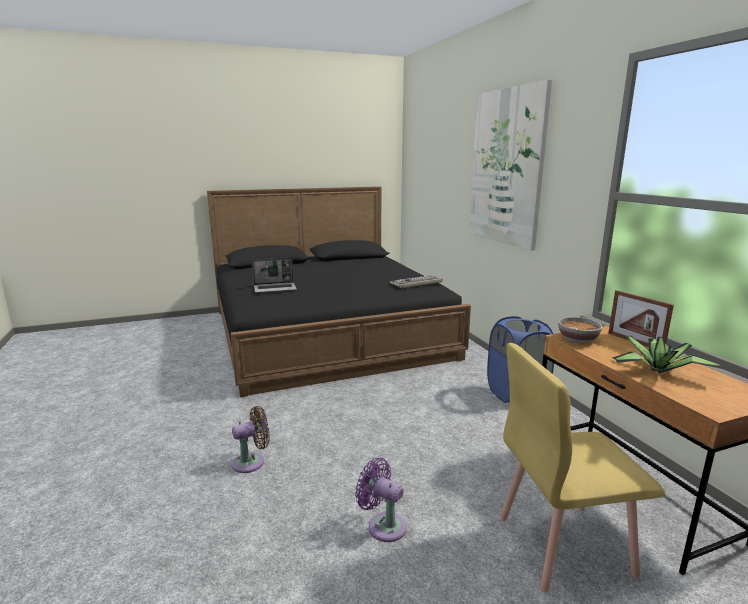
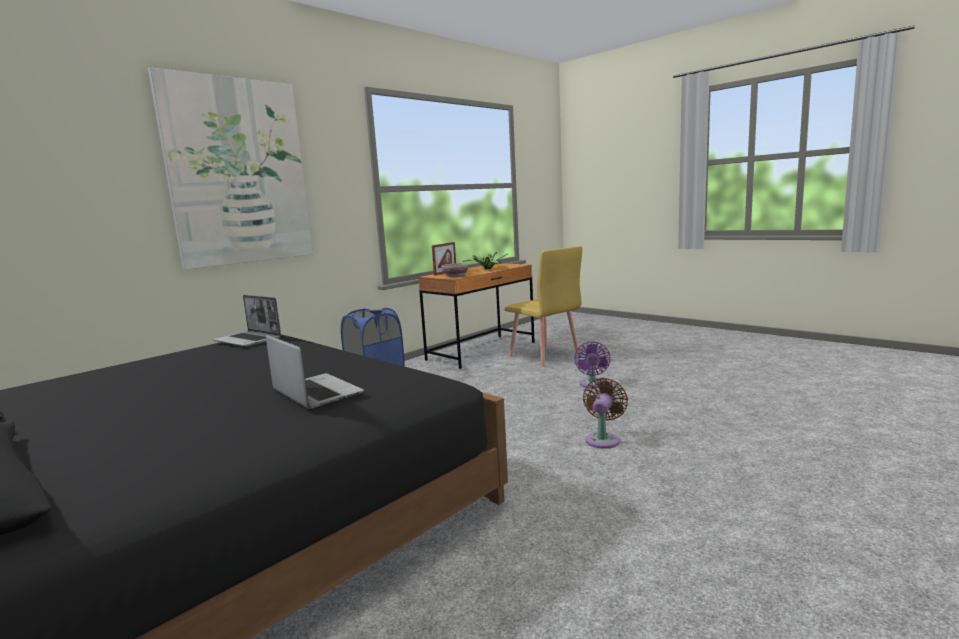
camera: 115 degrees left, 5 degrees down
(252, 462) = (603, 439): brown fan -> brown fan turned 75 degrees clockwise
(416, 283) = (248, 340): keyboard -> laptop

